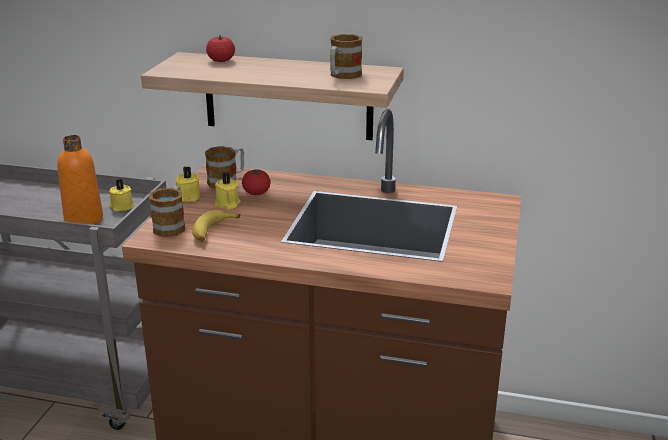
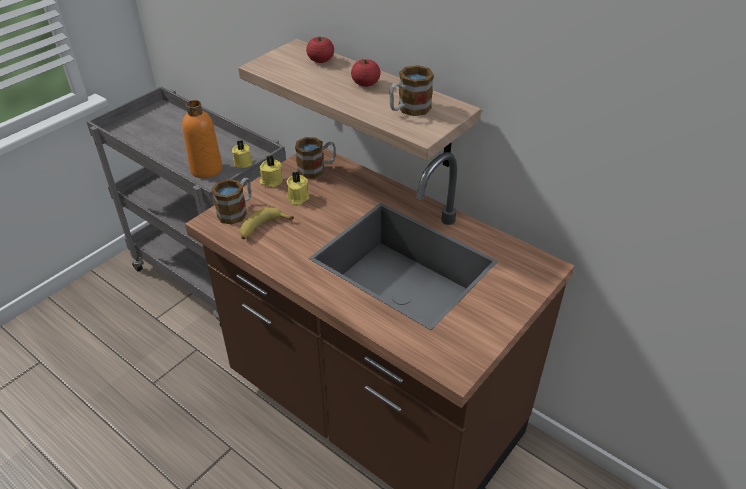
camera: 25 degrees right, 15 degrees up
(256, 193) = (330, 191): tomato -> tomato (365, 83)

